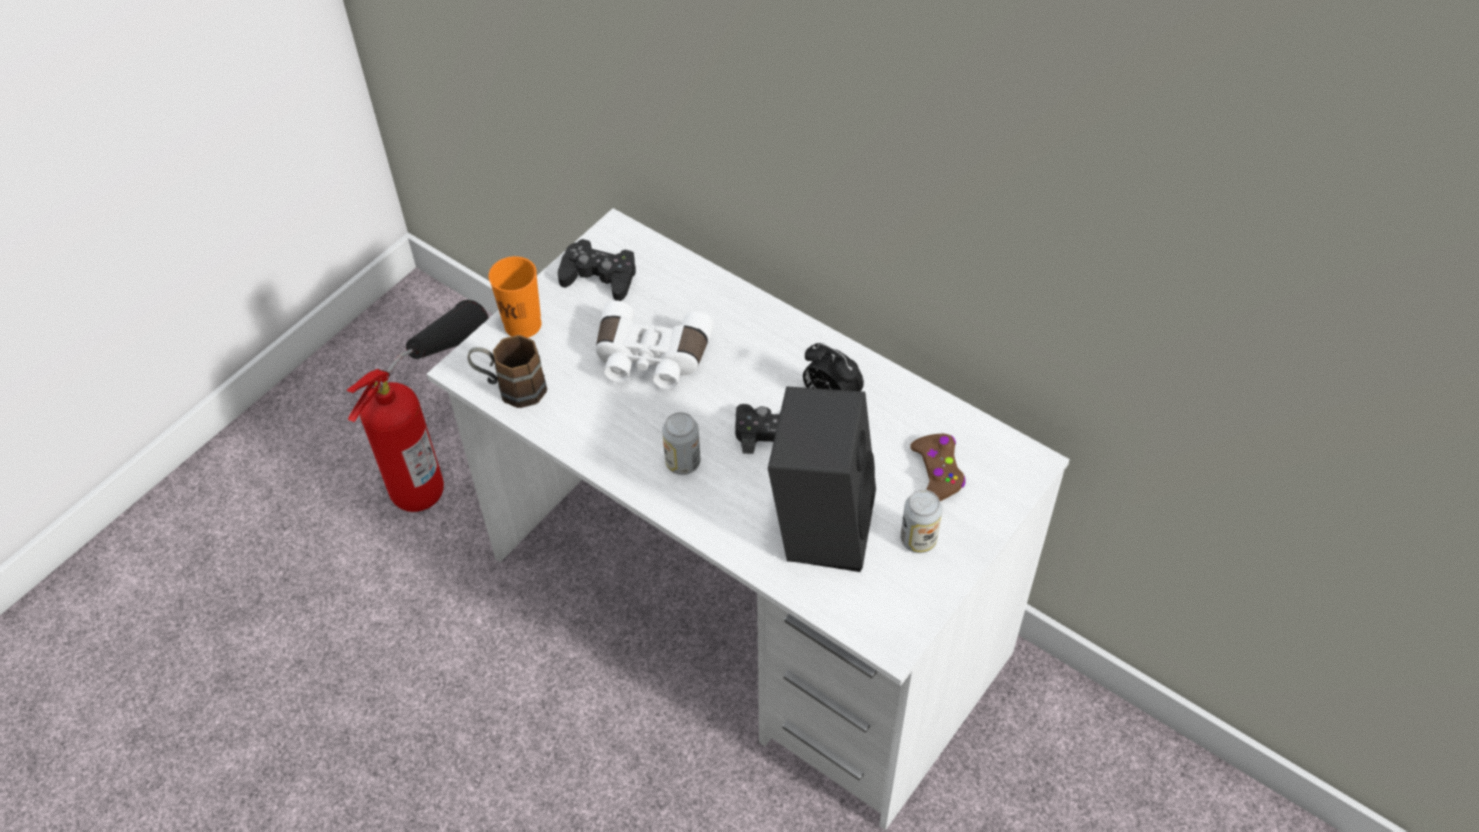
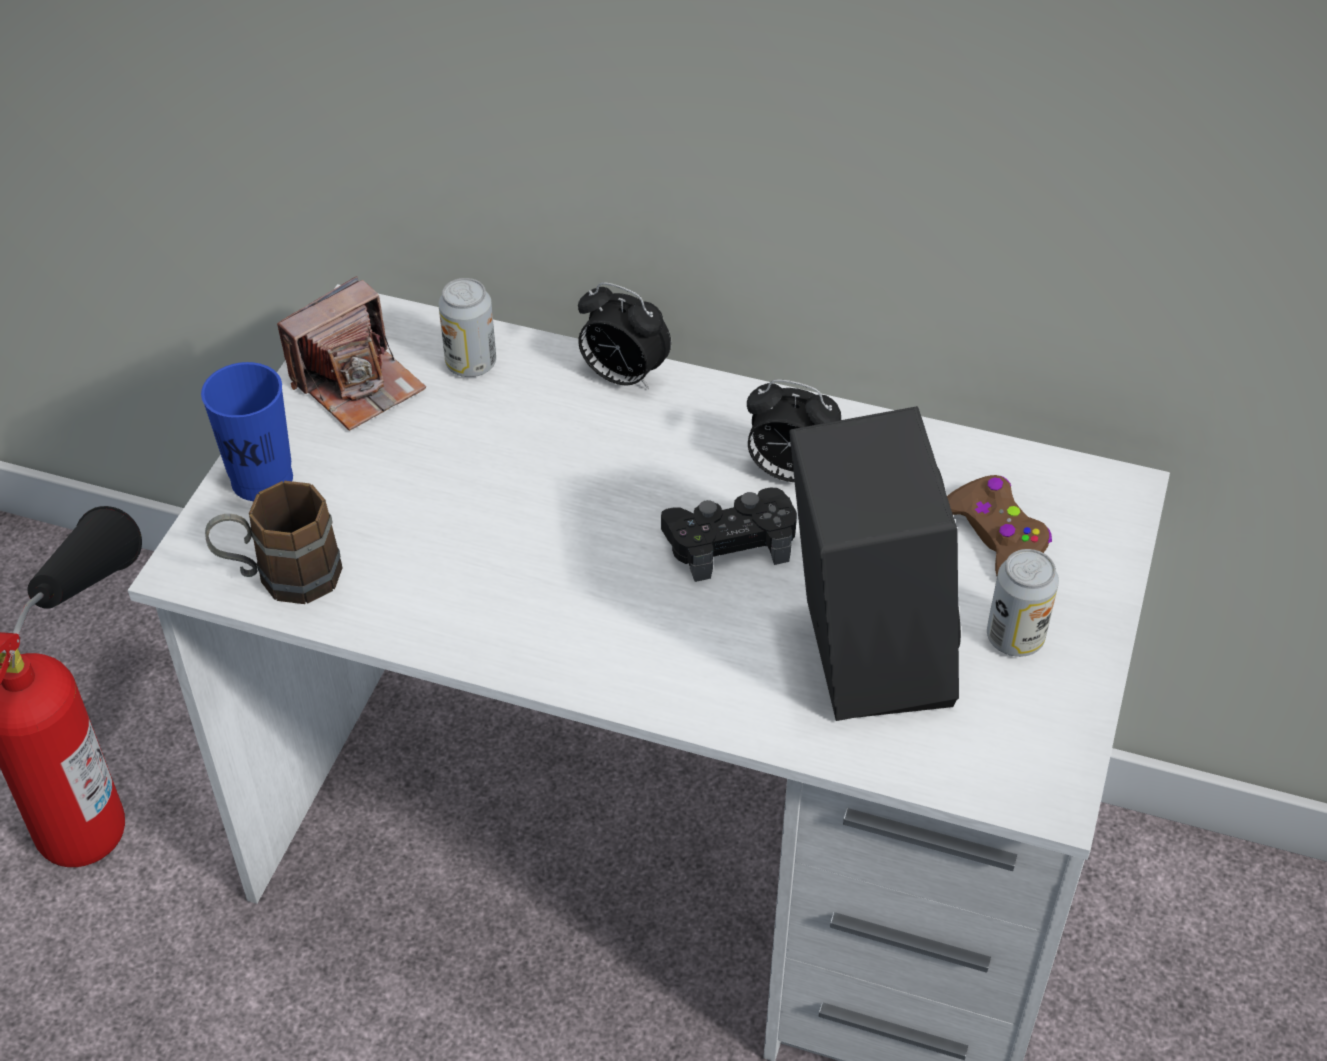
camera: 20 degrees left, 5 degrees down
(523, 325) = (262, 480): orange cup -> blue cup
(599, 276) = (357, 383): black game controller -> camera
(650, 359) = (489, 482): white binoculars -> none
(683, 463) = (607, 619): can -> can (471, 364)
(756, 310) = (622, 377): none -> alarm clock

